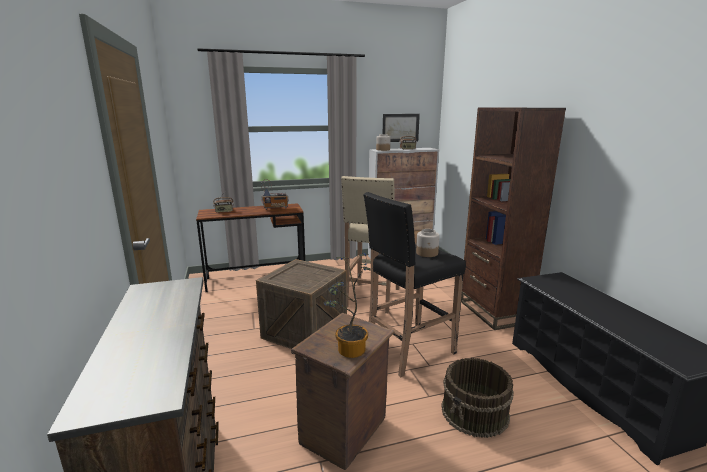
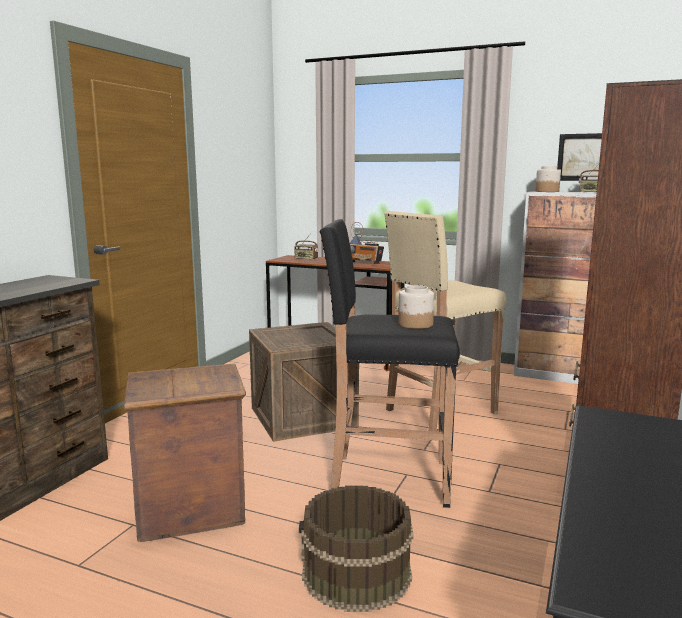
camera: 40 degrees right, 5 degrees down
(348, 352) = (161, 390): potted plant -> none

